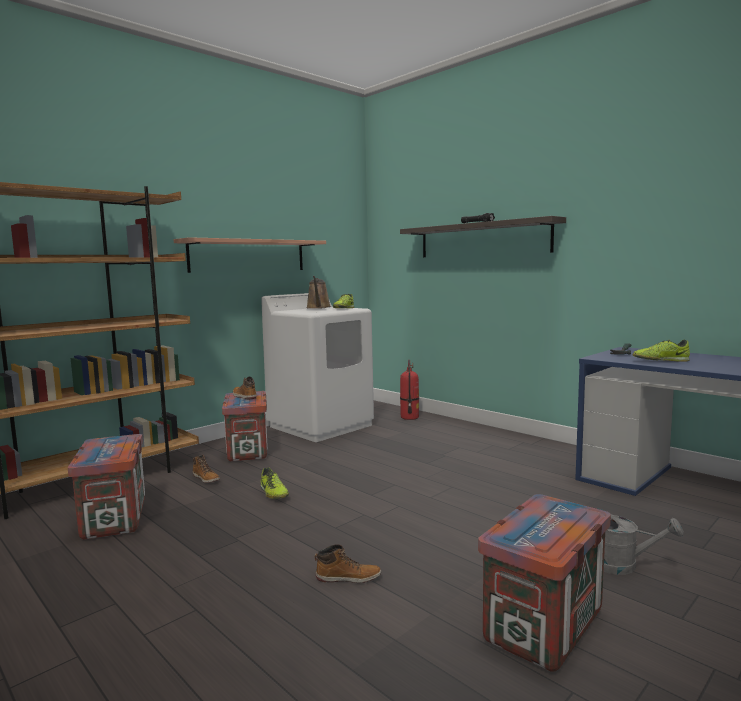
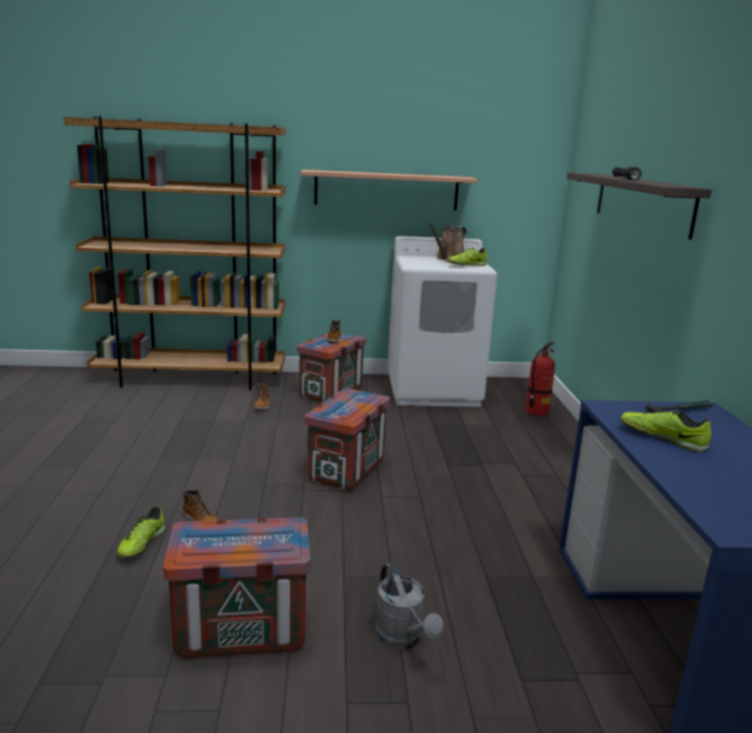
camera: 40 degrees right, 10 degrees up
(114, 519) = (164, 412): crate -> crate (346, 470)
(273, 493) = (279, 437): shoe -> shoe (141, 544)

